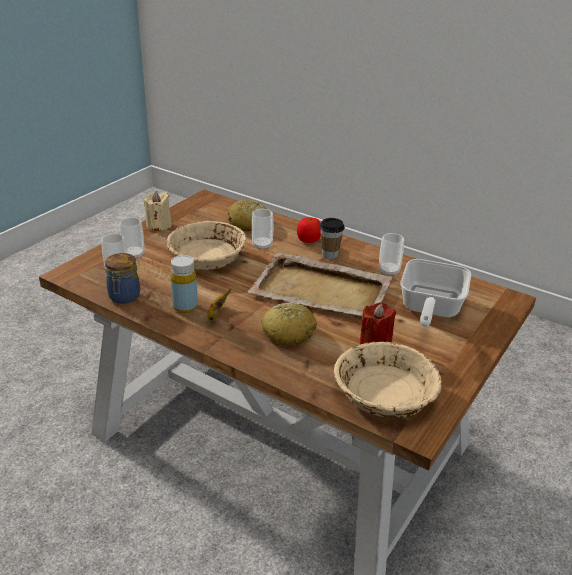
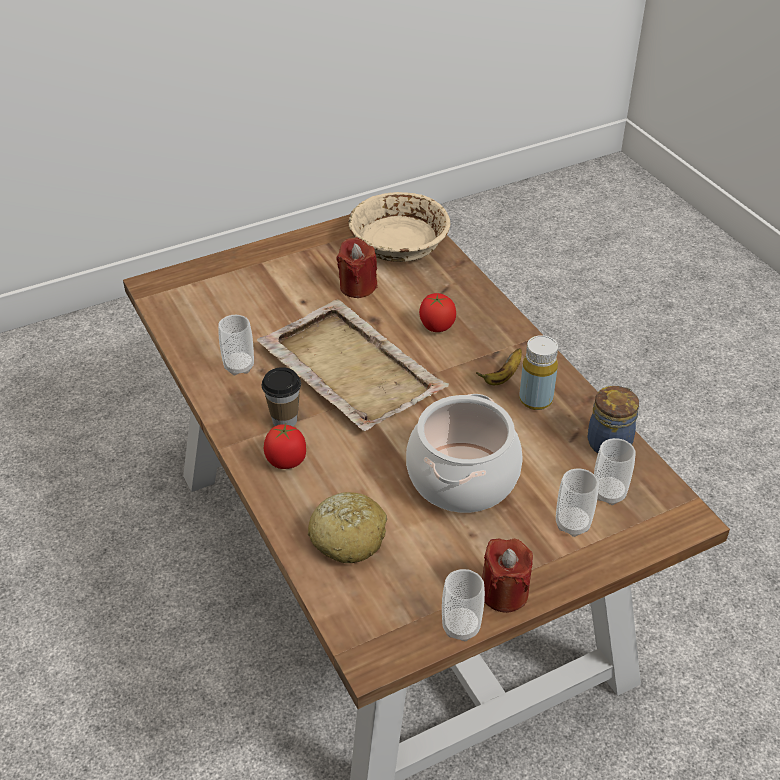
camera: 150 degrees left, 10 degrees up
(158, 225) = (504, 593): beige candle -> red candle
(207, 258) = (463, 478): beige bowl -> cooking pot
(262, 245) = (364, 475): cup -> cup (461, 627)
(288, 333) = (436, 326): bread -> tomato
(429, 309) = (257, 303): frying pan -> none

